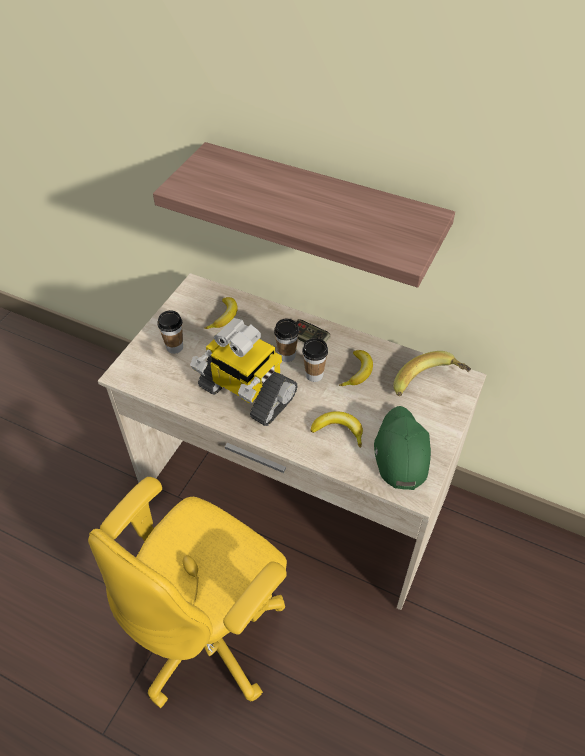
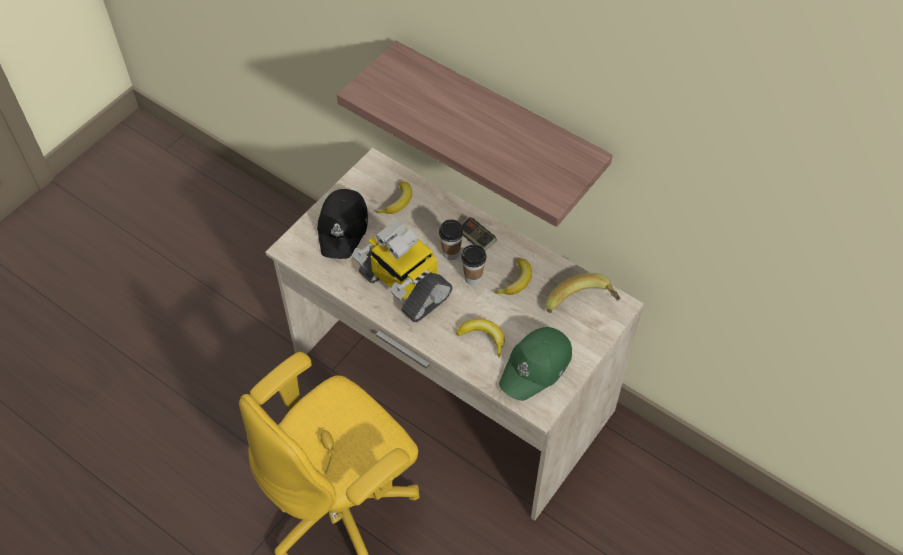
camera: 10 degrees right, 5 degrees up
(174, 347) = (343, 228): cup -> black cap
(400, 451) = (536, 367): green cap -> green cap turned 150 degrees counterclockwise

